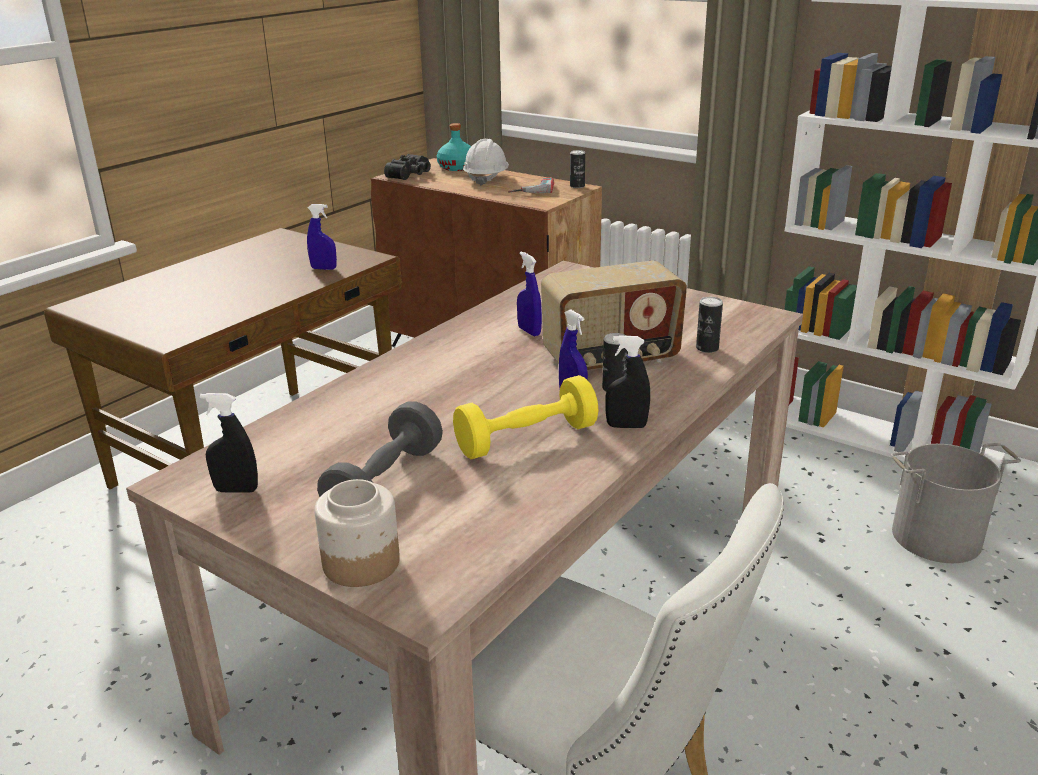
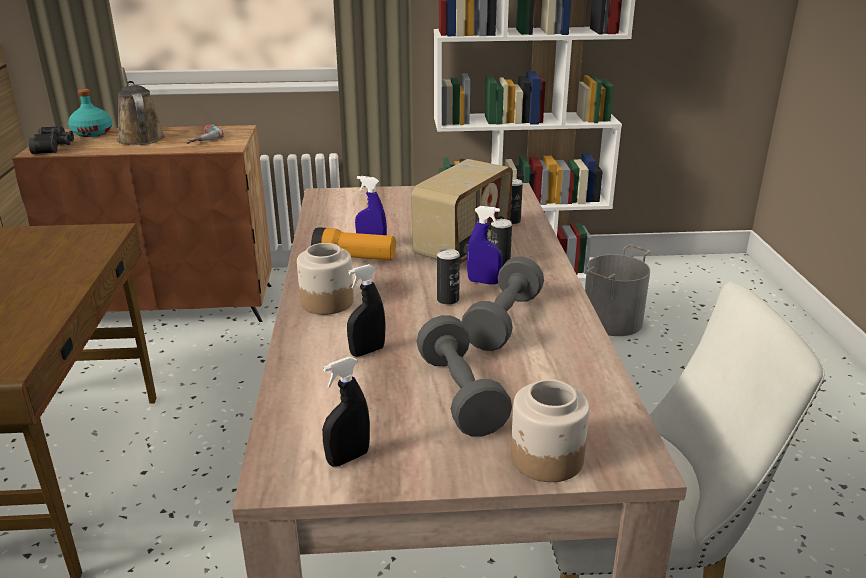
camera: 40 degrees left, 0 degrees up
(324, 268) = (75, 252): blue spray bottle -> none
(414, 367) = (326, 302): none -> jar
(486, 179) = (140, 137): white hard hat -> brown watering can
(496, 338) = (354, 259): none -> flashlight
(526, 439) = (503, 322): yellow dumbbell -> grey dumbbell
(577, 186) = (235, 128): can -> can (448, 299)
(626, 426) = (550, 288): black spray bottle -> black spray bottle (367, 351)

